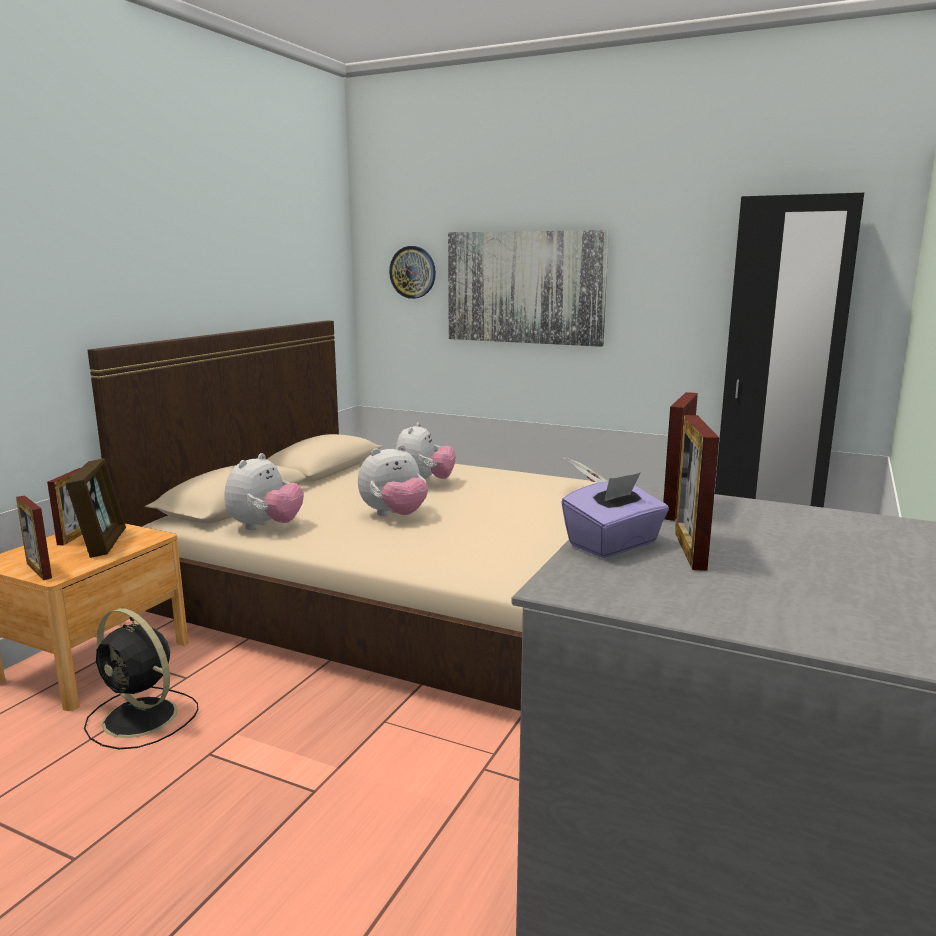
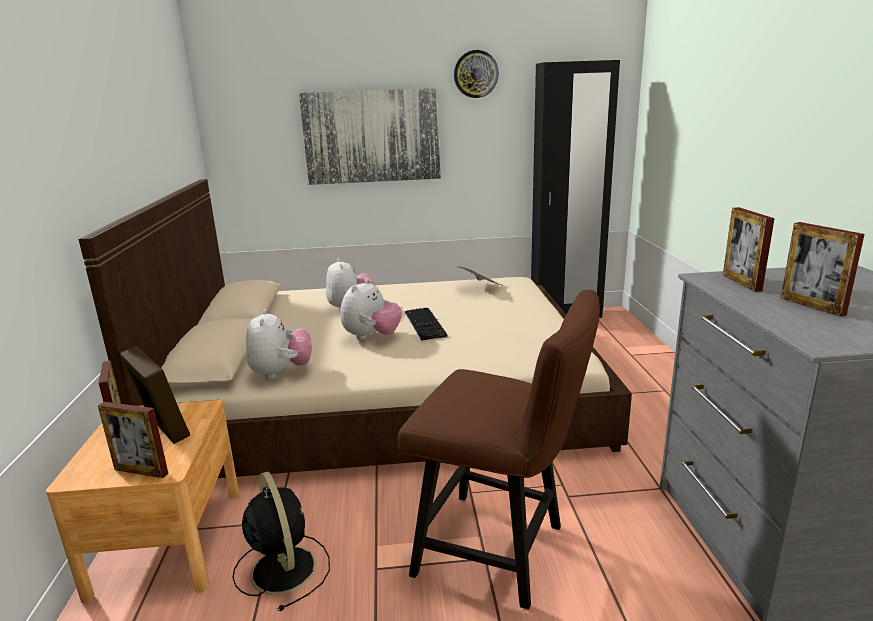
camera: 30 degrees left, 5 degrees up
(142, 718) = (282, 567): black fan -> black fan turned 120 degrees counterclockwise
(337, 792) = (501, 551): none -> brown chair
(413, 272) = (265, 129): wall clock -> wall clock (475, 74)
(467, 515) = (426, 324): none -> keyboard
(614, 545) = (776, 313): purple tissue box -> none

